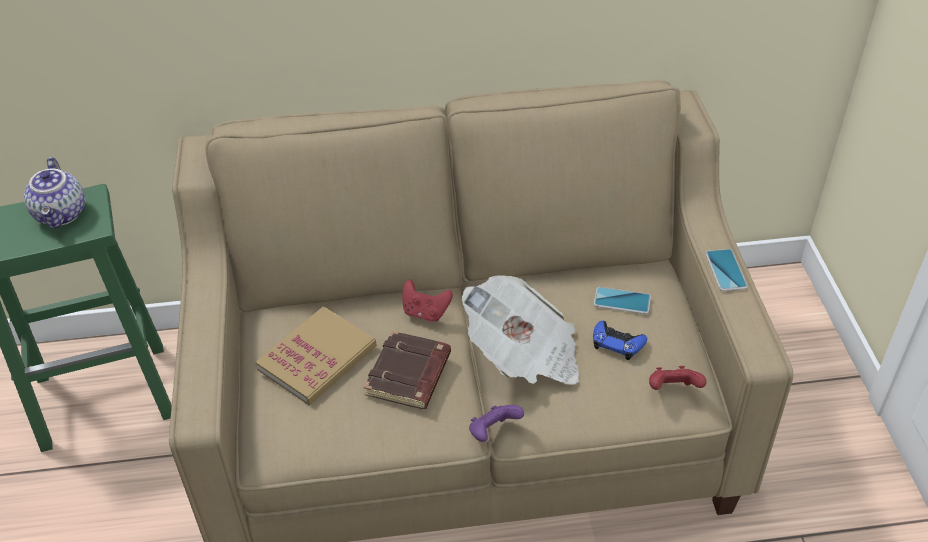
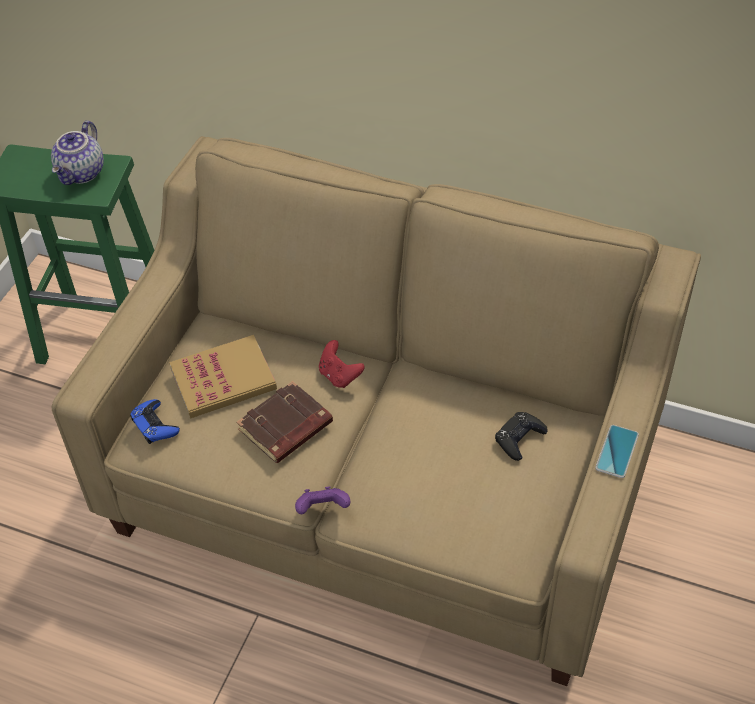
camera: 30 degrees right, 5 degrees up
(524, 354) = (394, 451): newspaper -> none
(617, 343) = (484, 477): blue game controller -> blue game controller (155, 425)
(622, 301) = (519, 439): phone -> black game controller
(673, 390) = (504, 543): red game controller -> none

